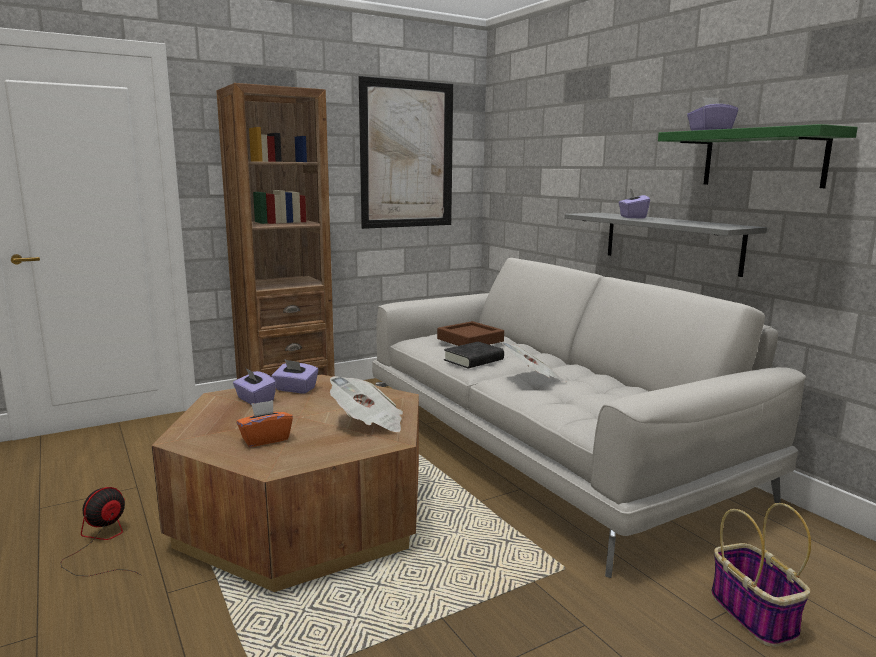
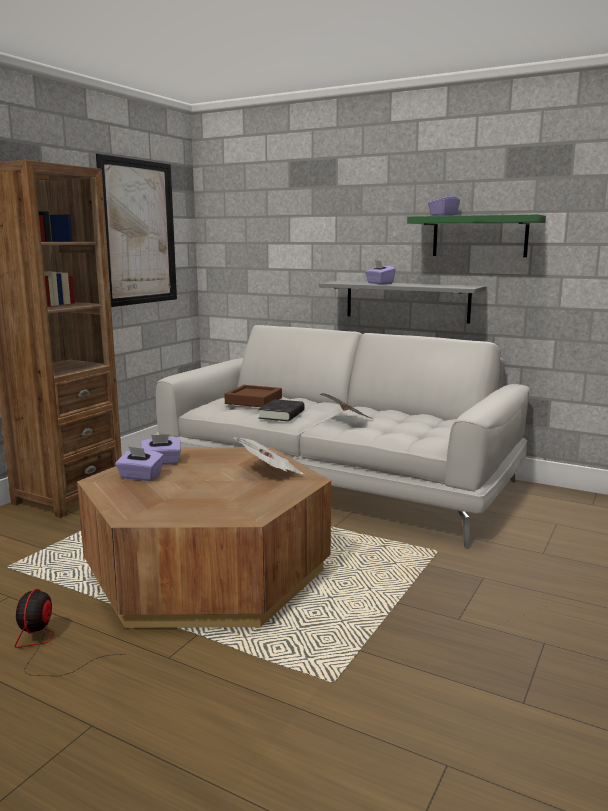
camera: 30 degrees left, 0 degrees up
(265, 439) = (207, 501): orange tissue box -> none
(754, 615) = (561, 544): basket -> none

